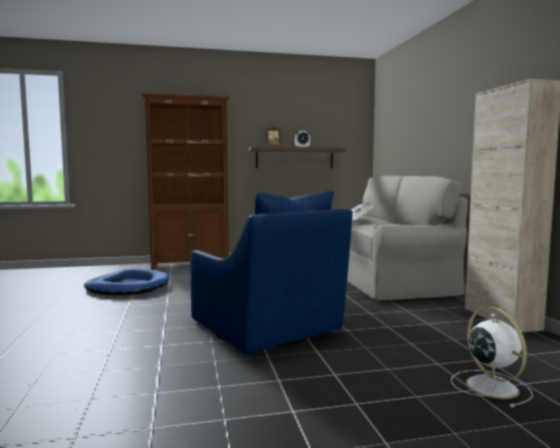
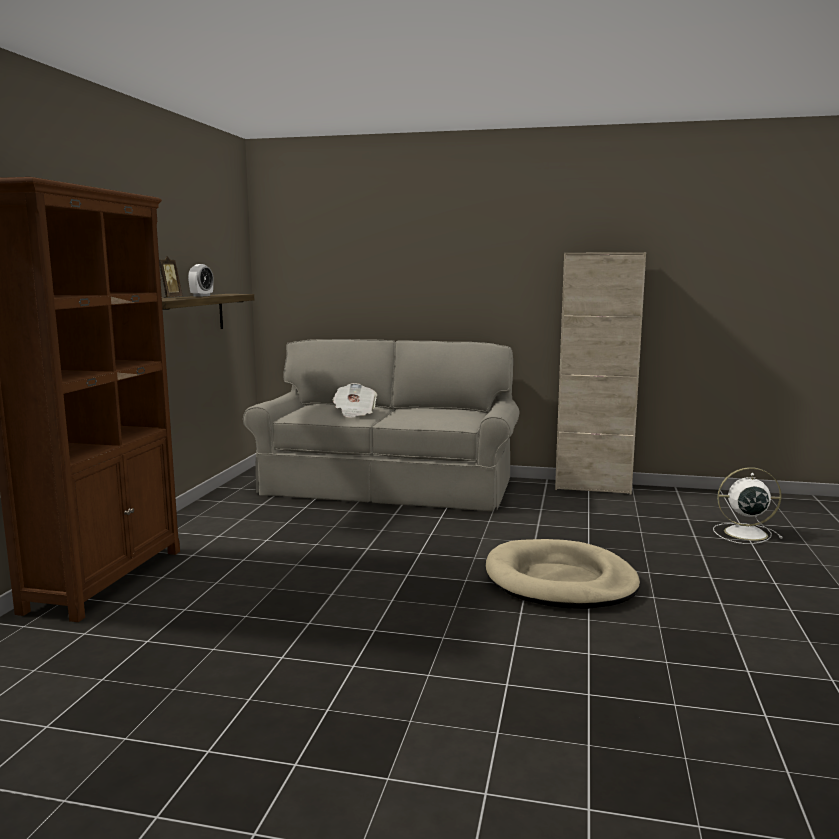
camera: 65 degrees left, 5 degrees up
(128, 287) = (207, 658): blue dog bed -> none
(268, 328) = (560, 581): blue armchair -> beige dog bed

